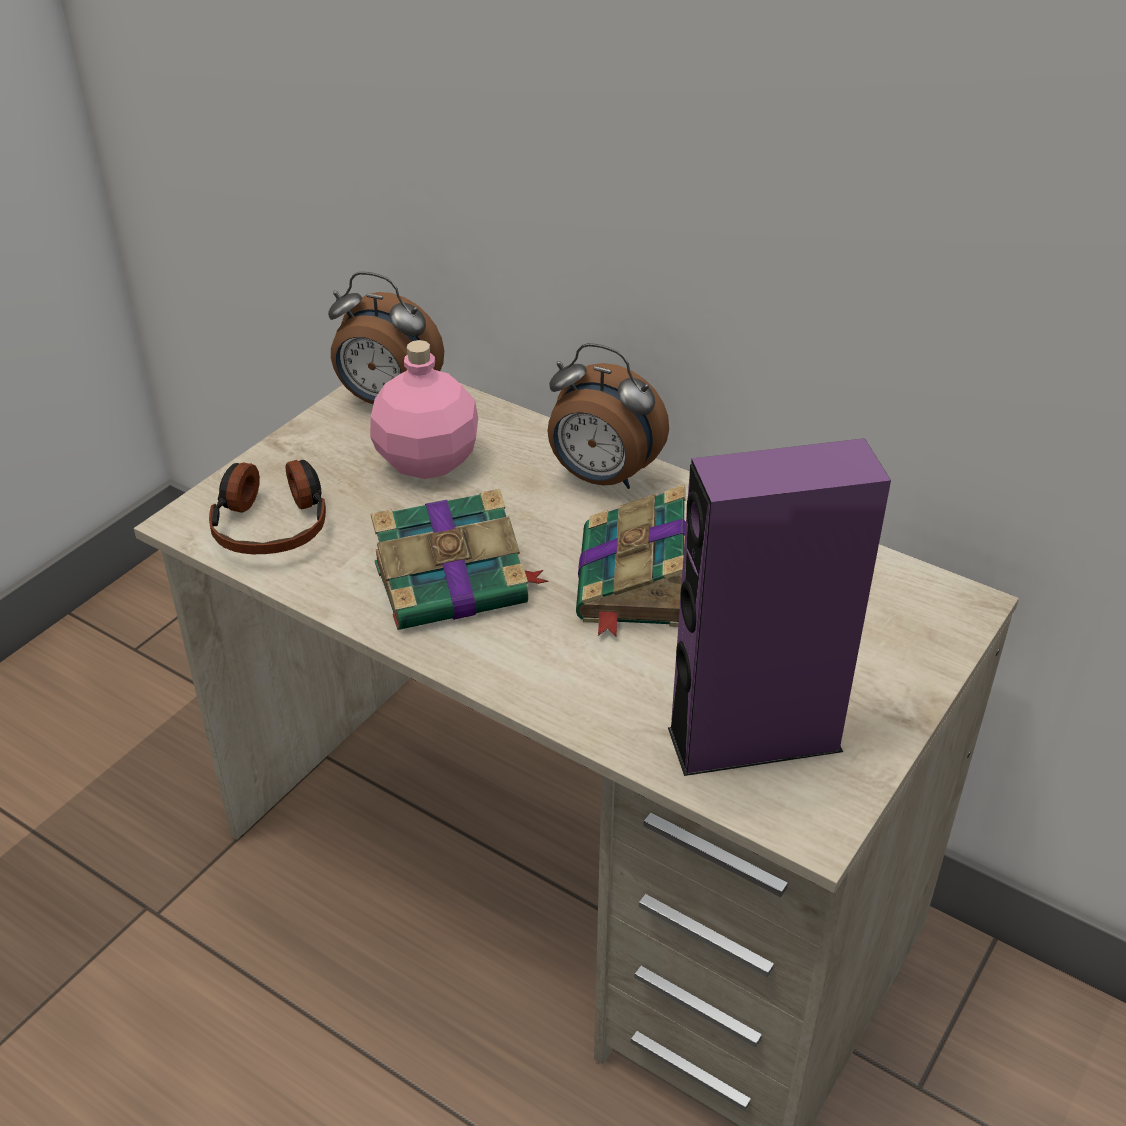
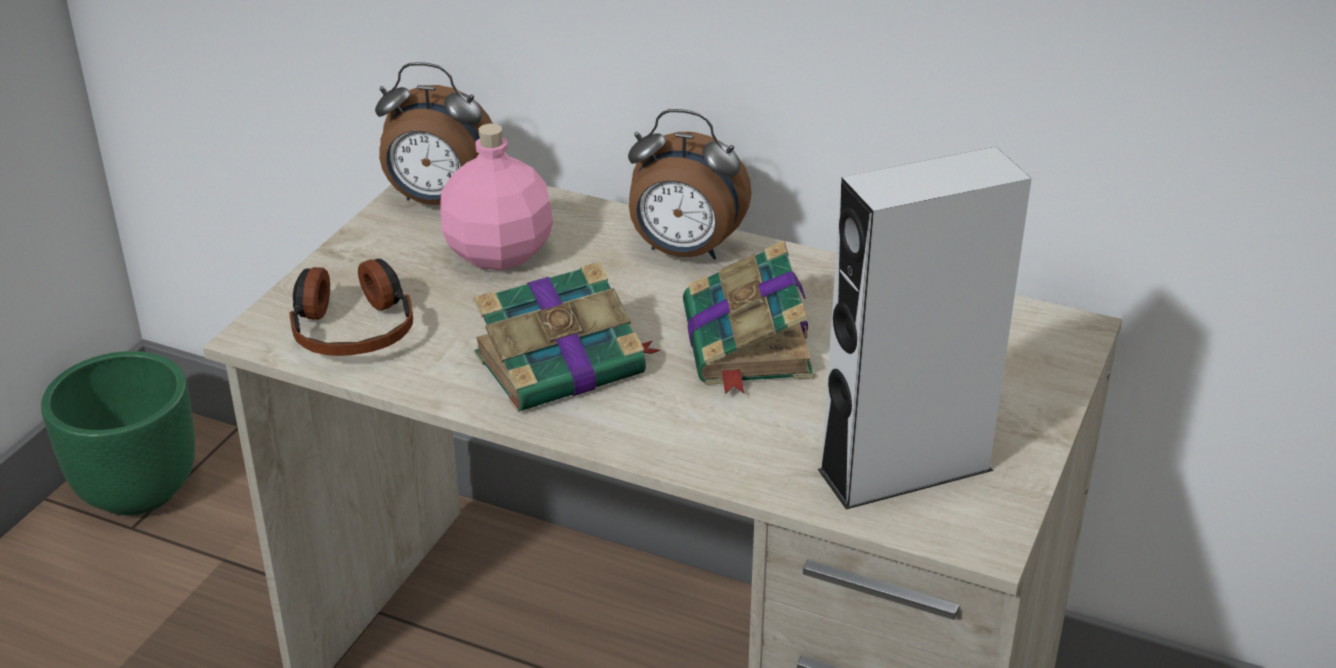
camera: 10 degrees left, 5 degrees down
(147, 614) = (138, 489): none -> green planter
(754, 739) = (904, 469): purple speaker -> grey speaker

